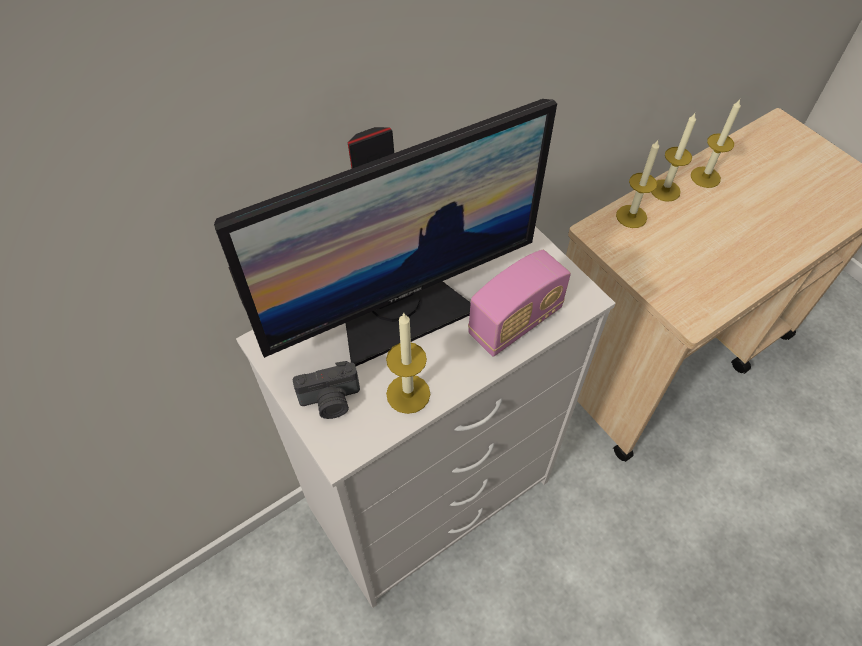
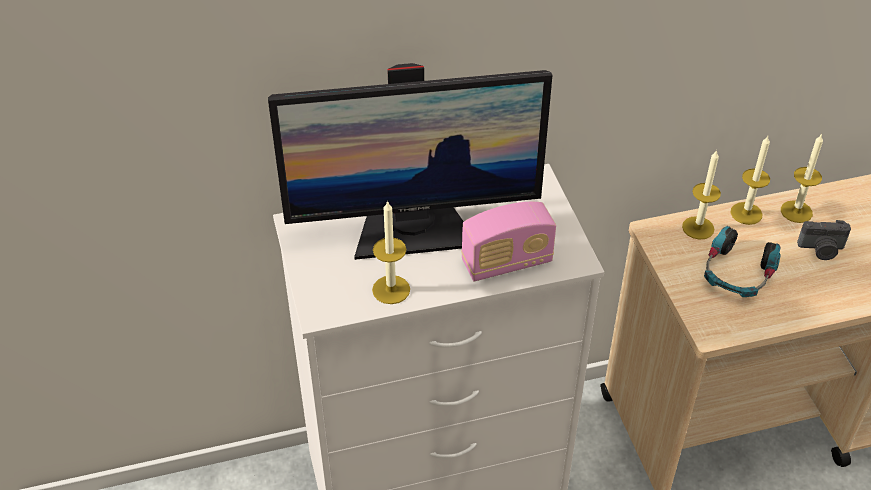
camera: 20 degrees right, 10 degrees down
(331, 401) = (327, 278): camera -> camera (821, 250)
(686, 252) = (737, 273): none -> headphones

